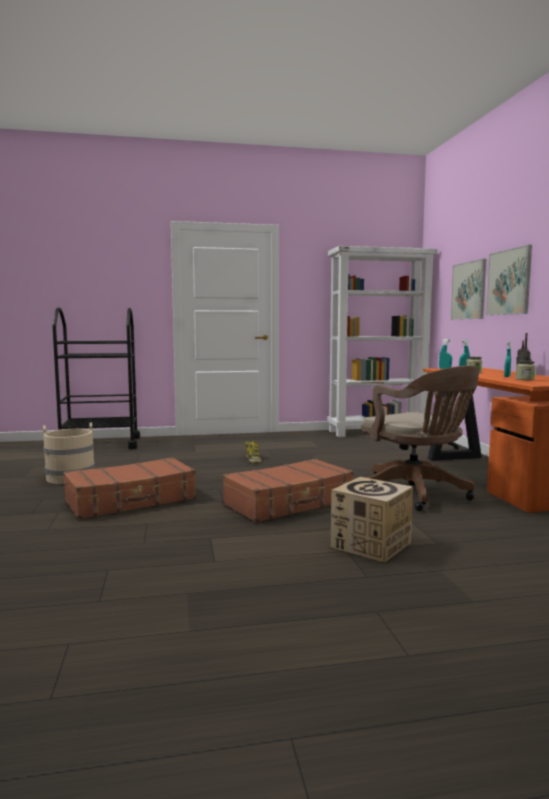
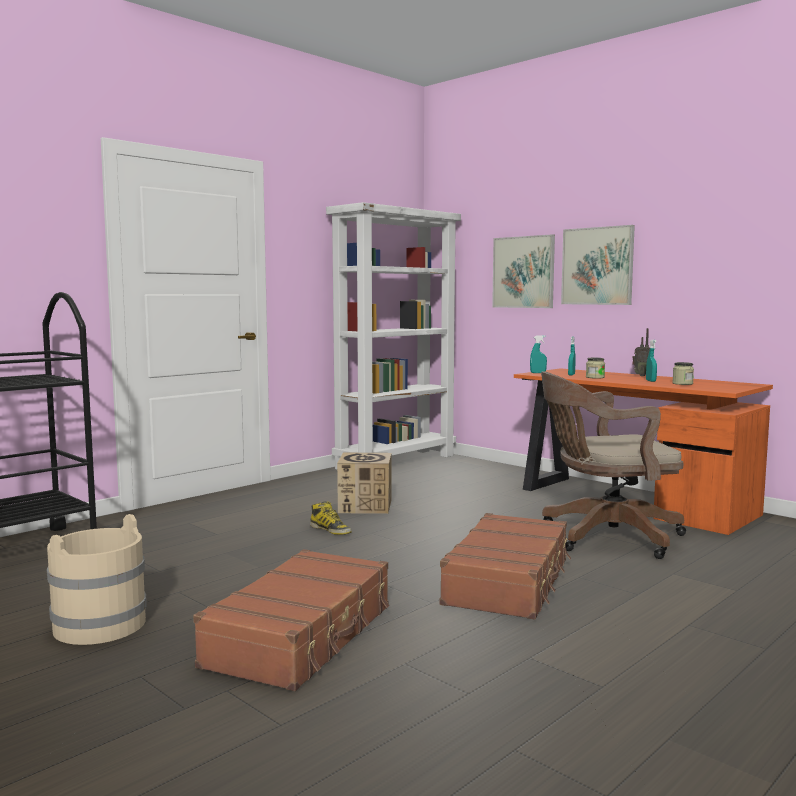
camera: 35 degrees left, 0 degrees up
(371, 545) = (694, 610): cardboard box -> cardboard box (365, 506)
(417, 494) = (605, 537): brown office chair -> brown office chair turned 150 degrees clockwise

